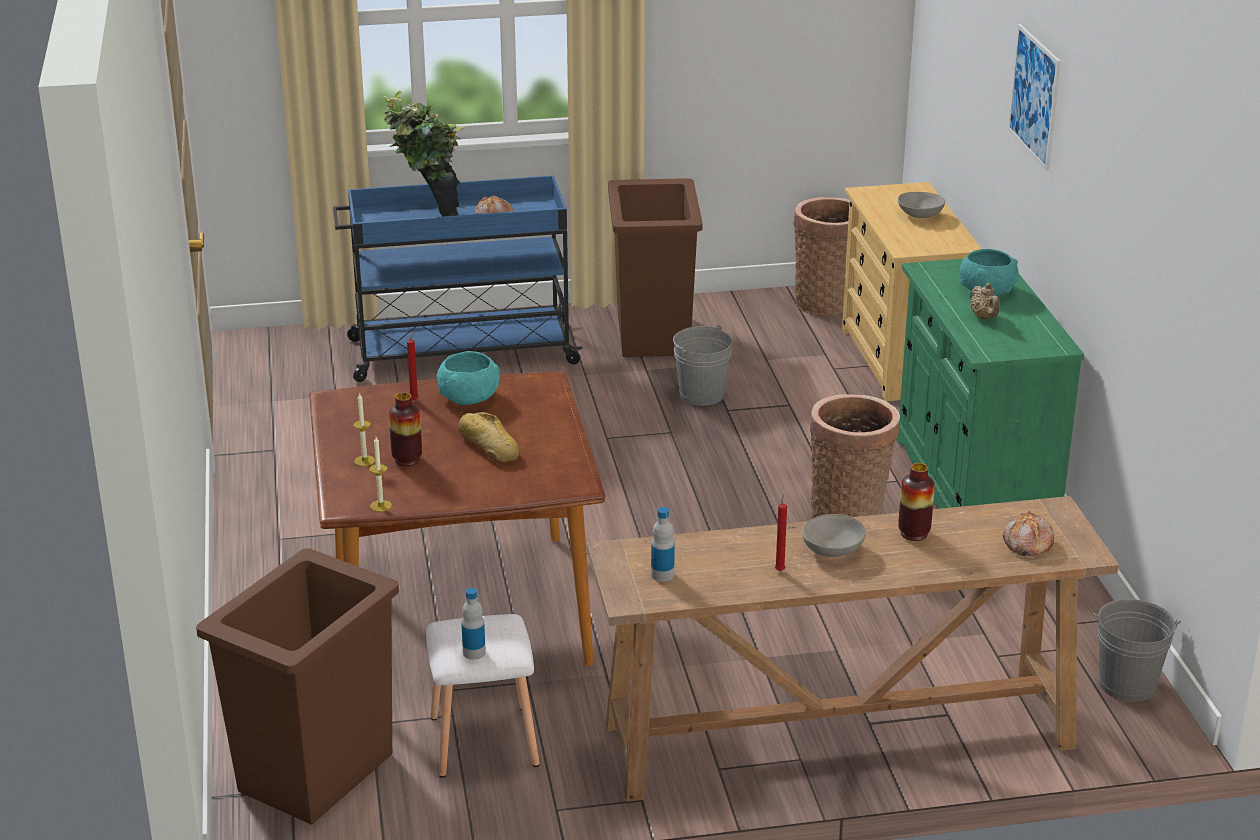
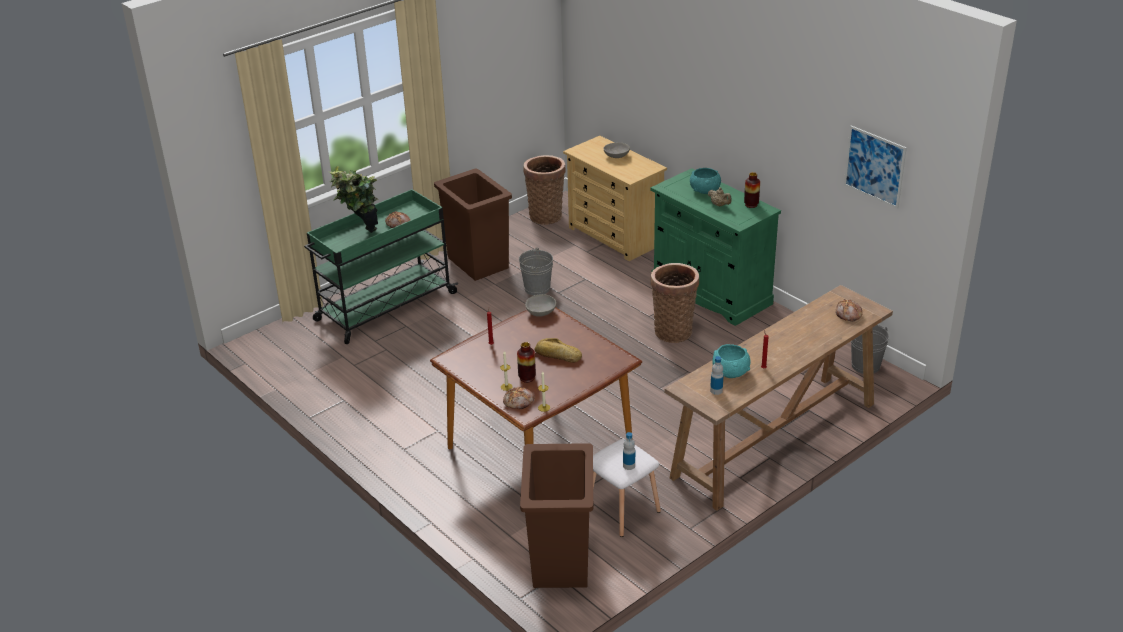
camera: 30 degrees left, 5 degrees up
(356, 486) = (519, 402): none -> bread
(459, 352) = (384, 307): blue cart -> green cart
(468, 397) = (516, 332): turquoise bowl -> turquoise bowl (730, 371)
(833, 550) = (774, 349): grey bowl -> grey bowl (541, 312)
(914, 533) = (798, 328): vase -> vase (751, 205)
(1034, 96) = (704, 83): picture -> picture (874, 166)

